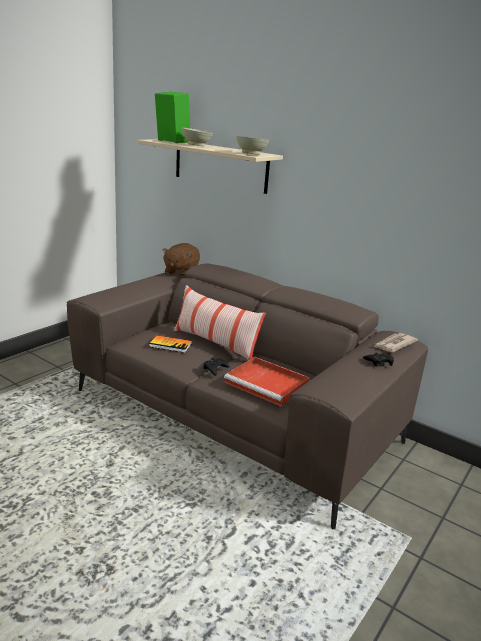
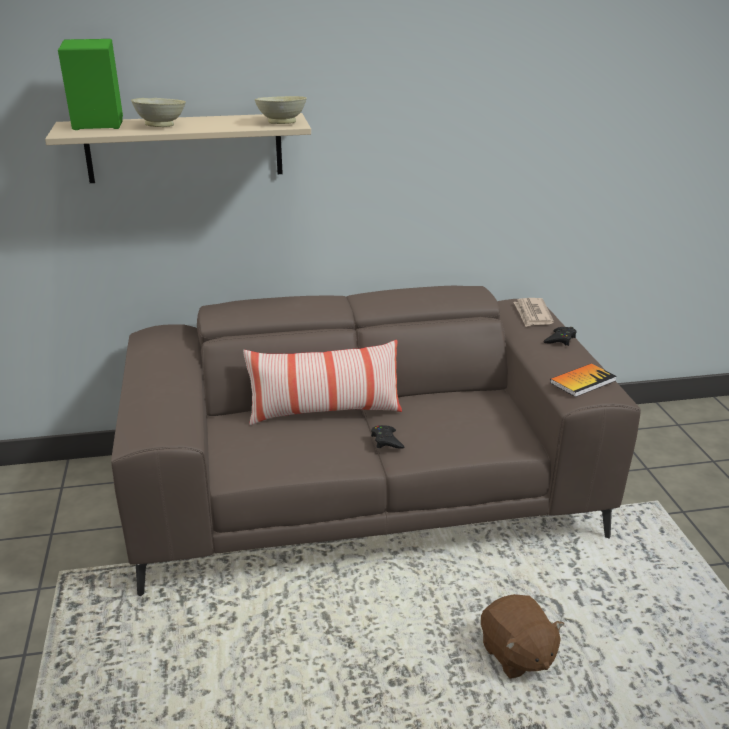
camera: 45 degrees left, 5 degrees up
(170, 345) = (290, 444): book -> book (582, 381)
(181, 272) = (161, 336): brown plush toy -> brown plush toy (517, 655)
(268, 384) = (464, 425): red tray -> none

